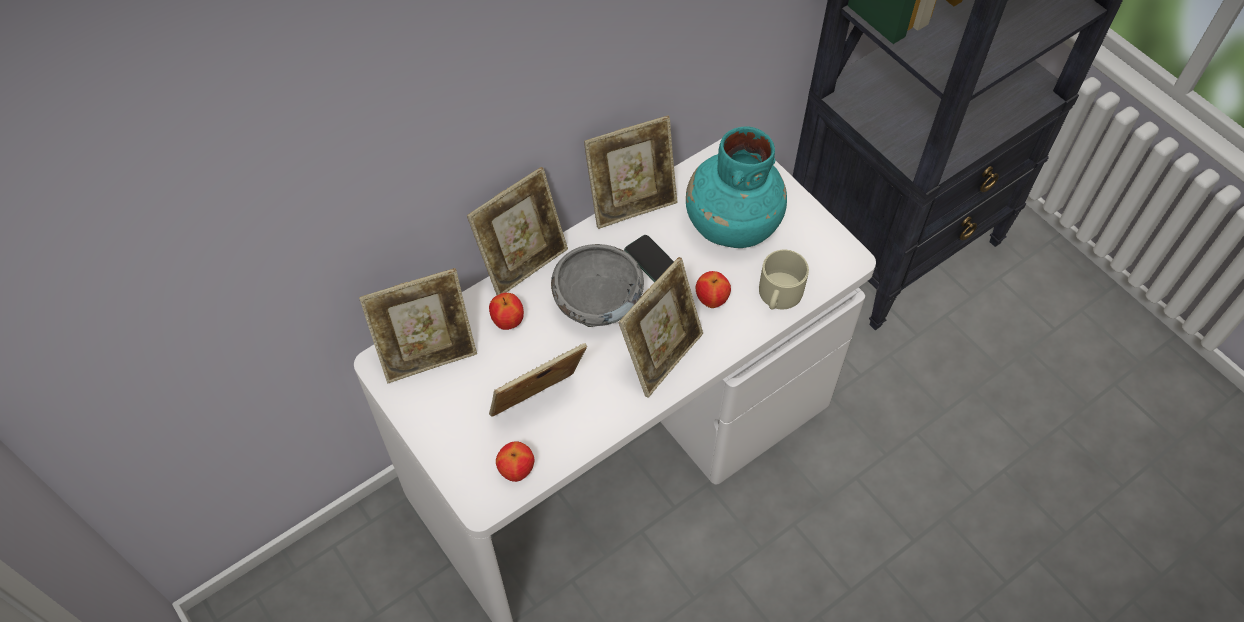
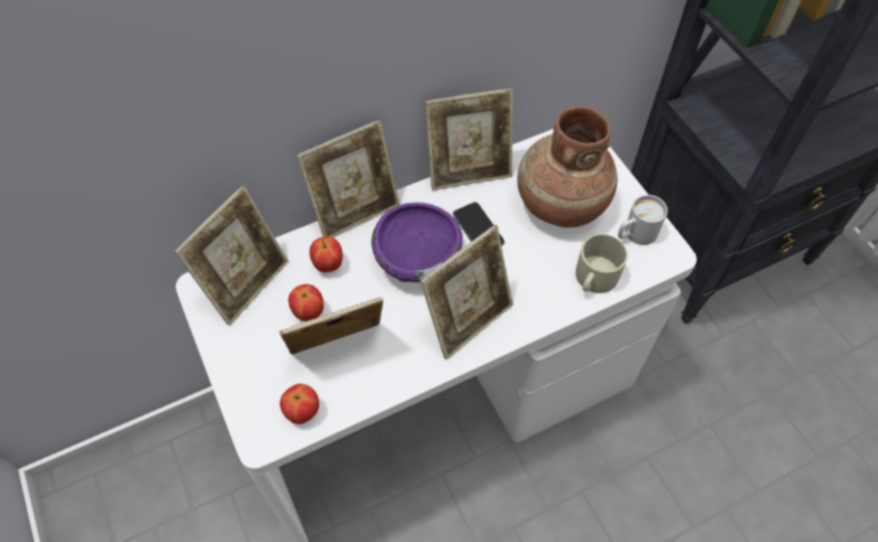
camera: 10 degrees right, 0 degrees up
(428, 354) = (247, 284): picture frame -> picture frame turned 45 degrees counterclockwise
(598, 301) = (418, 258): grey bowl -> purple bowl
(711, 300) = (527, 273): apple -> apple (309, 312)
(731, 224) = (560, 204): turquoise vase -> brown vase
(811, 245) = (634, 234): none -> white mug

